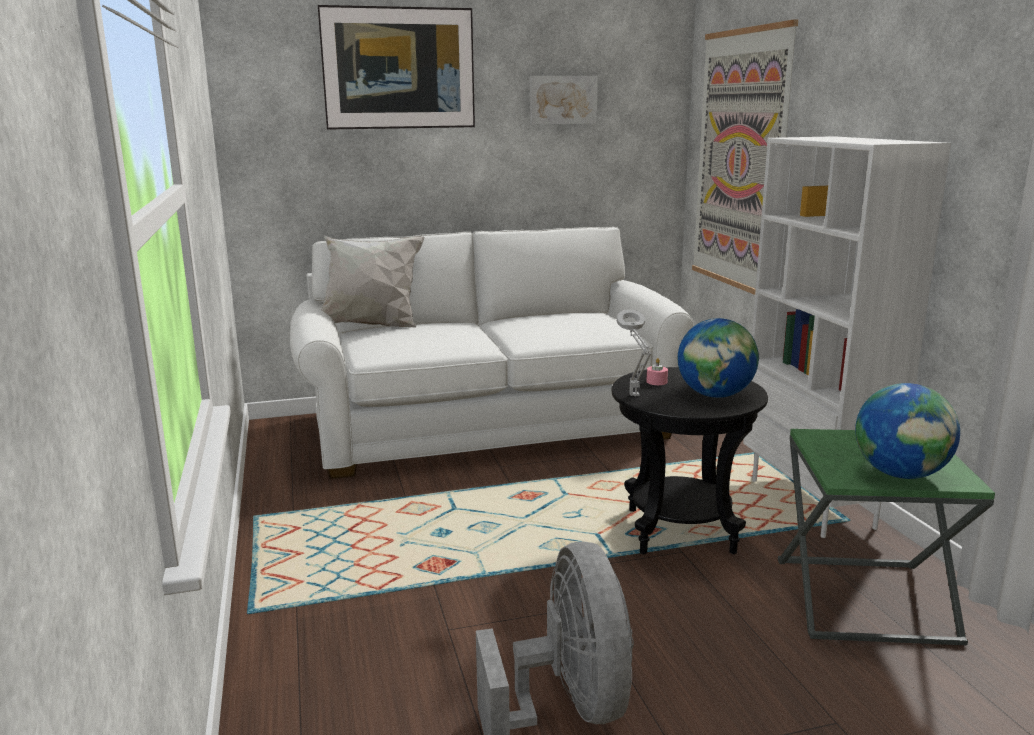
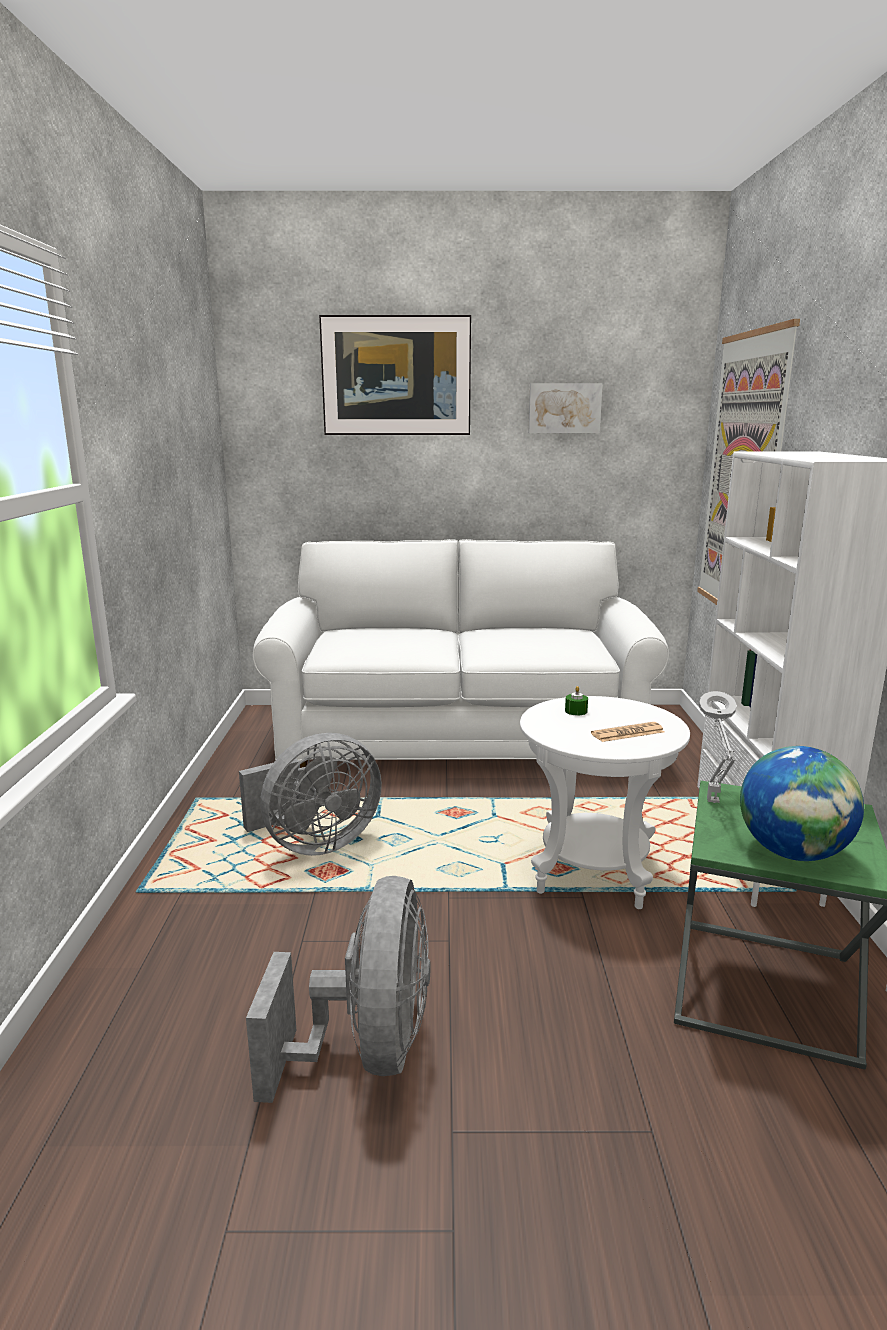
camera: 15 degrees right, 0 degrees up
(372, 326) = (348, 627): white pillow -> none
(406, 542) = (314, 844): none -> grey fan
(634, 397) = (539, 725): grey table lamp -> grey table lamp (713, 803)
(656, 382) = (576, 711): pink candle -> green candle
(680, 531) = (593, 874): black side table -> white side table
(715, 395) = (627, 733): globe -> newspaper

